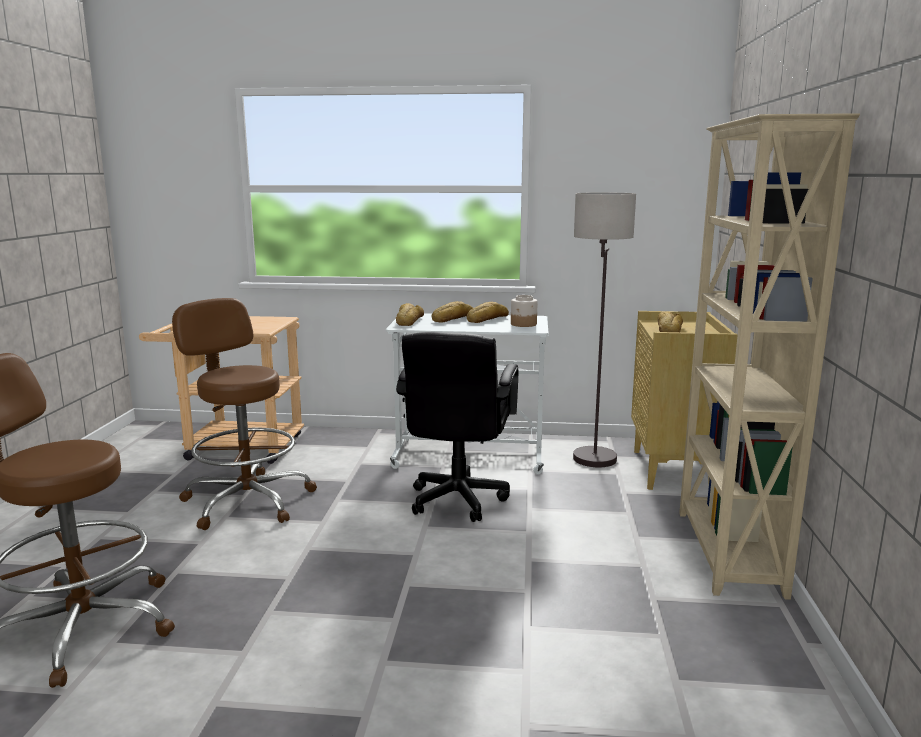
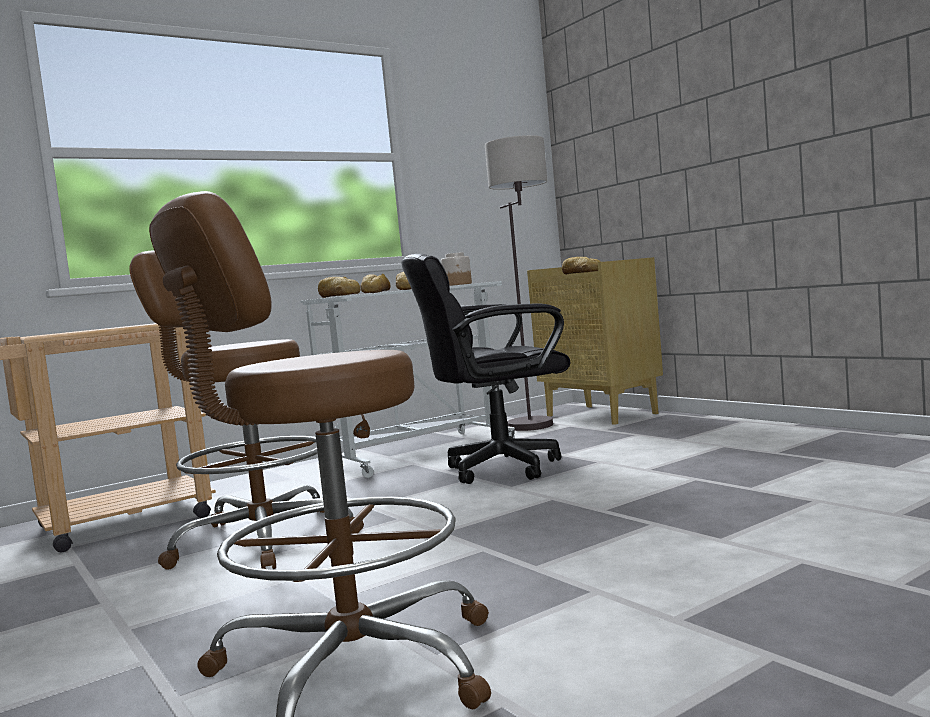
camera: 40 degrees left, 10 degrees down
(457, 503) = (497, 471): black office chair -> black office chair turned 105 degrees clockwise
(727, 553) = (749, 427): beige bookcase -> none

